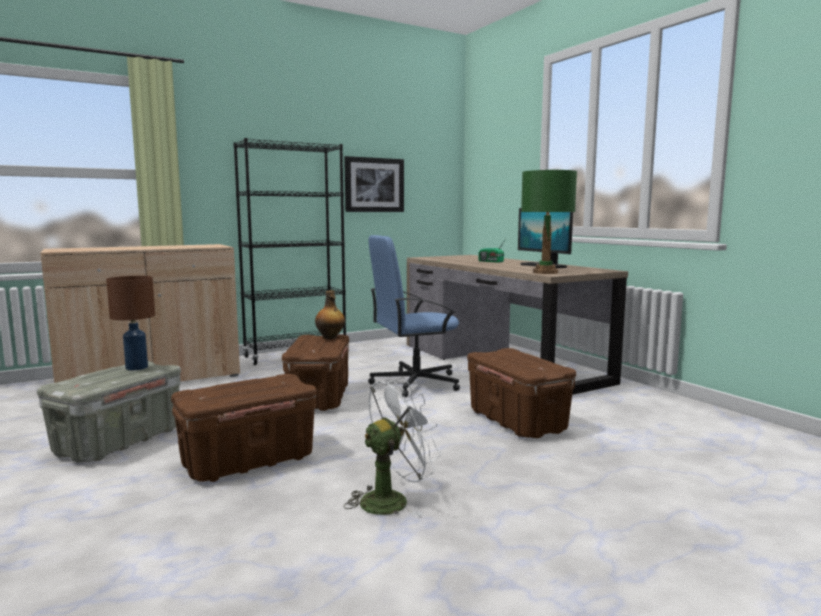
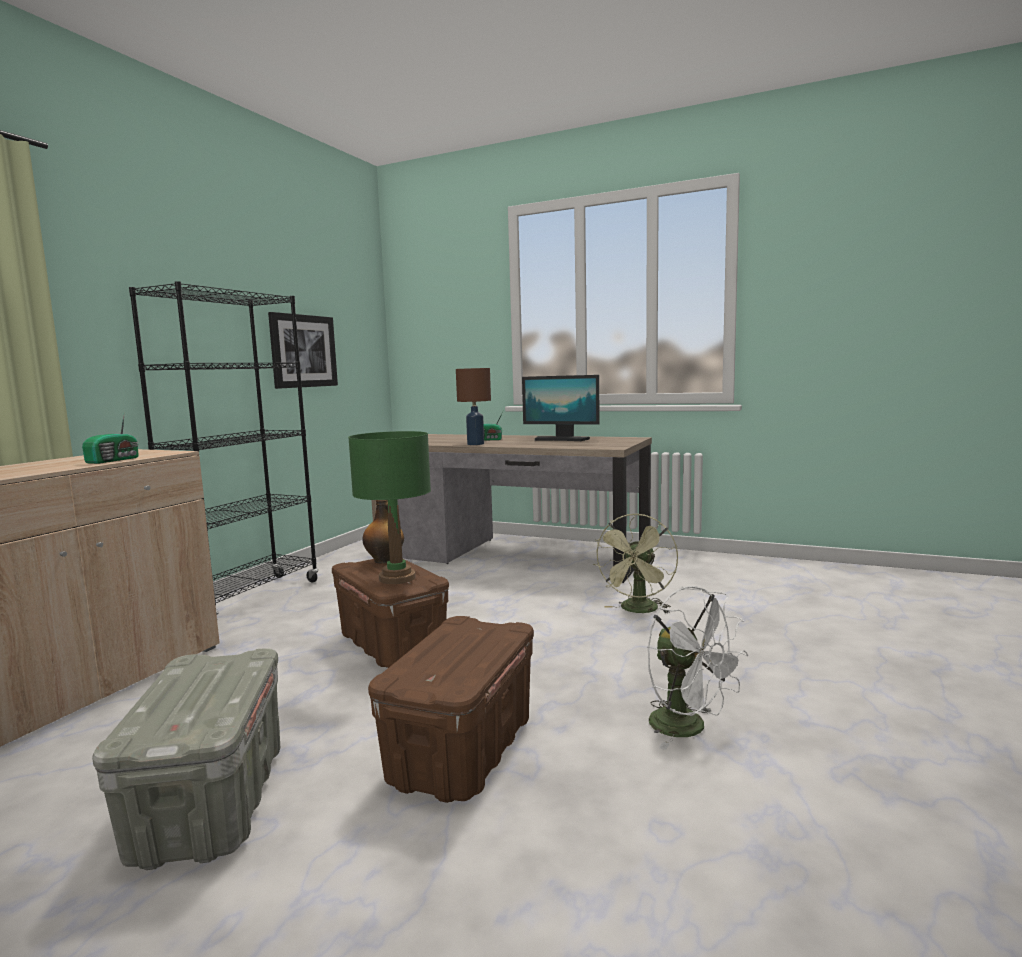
camera: 35 degrees left, 0 degrees up
(136, 368) = (212, 669): brown table lamp -> brown table lamp (476, 444)
(180, 247) = (115, 460): none -> radio
(392, 499) = (689, 728): white fan -> white fan turned 120 degrees clockwise
(414, 383) = (467, 597): blue office chair -> none
(517, 421) = (638, 610): brown storage box -> green fan
(545, 272) = (598, 446): green table lamp -> green table lamp (397, 578)

